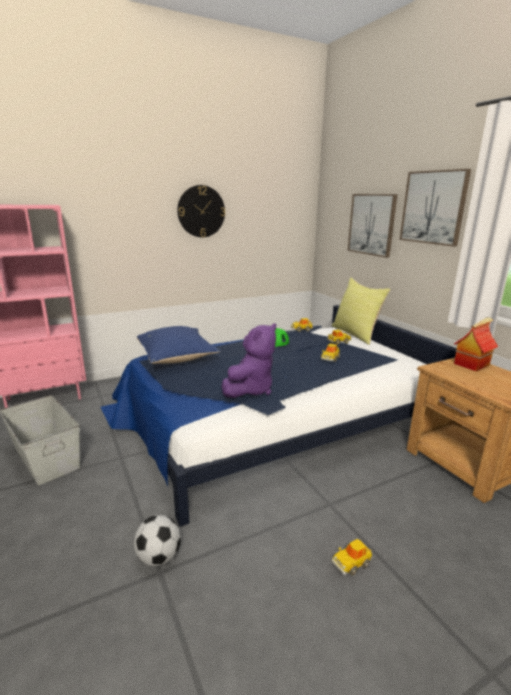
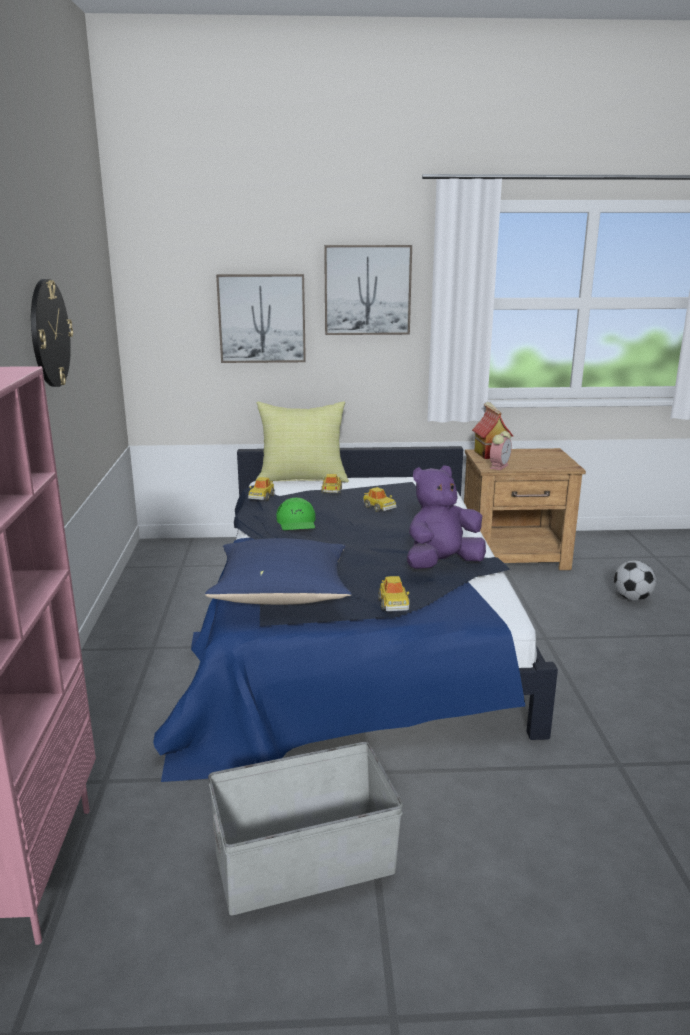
camera: 65 degrees left, 0 degrees up
(159, 558) = (596, 762): football -> football (632, 598)
(250, 389) = (441, 564): purple plush toy -> purple plush toy turned 90 degrees counterclockwise
(351, 563) = (628, 651): toy car -> toy car (393, 604)
(444, 371) = (499, 466): none -> alarm clock

